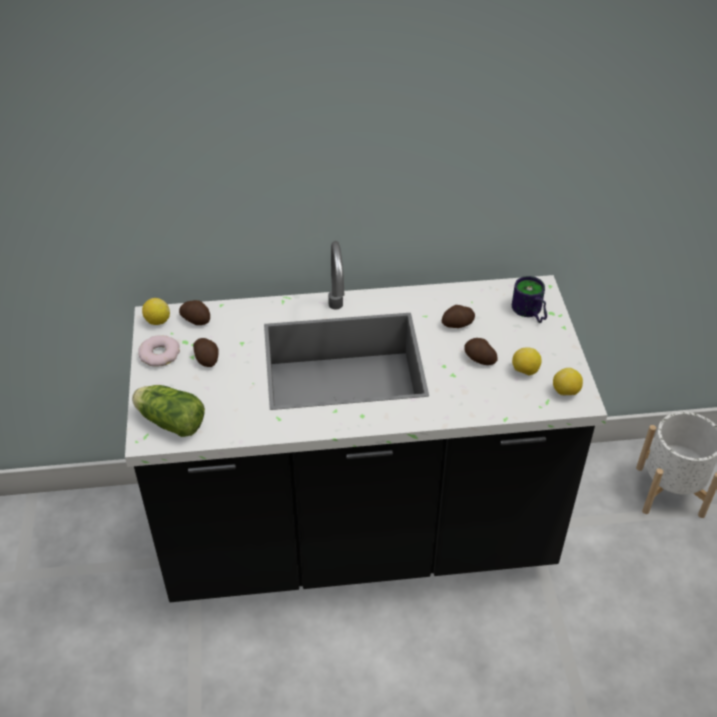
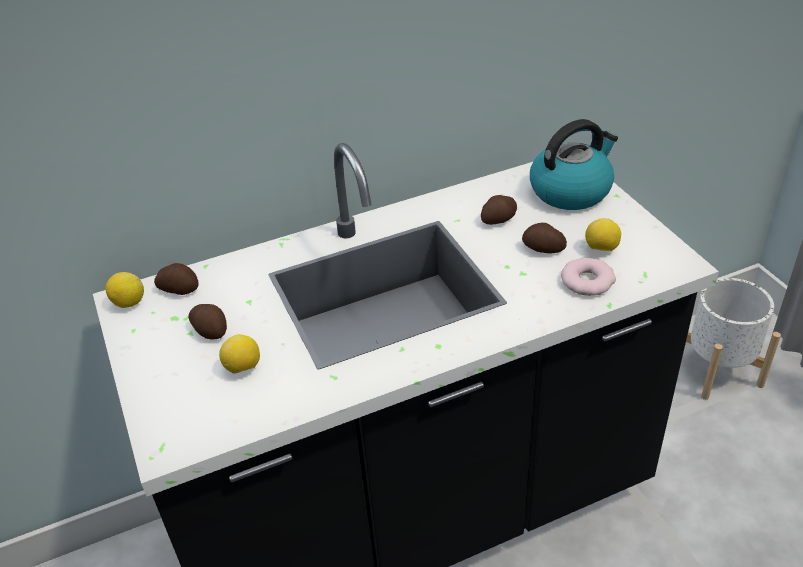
camera: 15 degrees left, 5 degrees down
(160, 354) = (145, 340): donut -> donut (587, 281)
(169, 420) = (188, 418): lettuce -> none
(529, 313) = (571, 190): mug -> kettle
(565, 392) = (659, 259): lemon -> lemon (243, 368)

